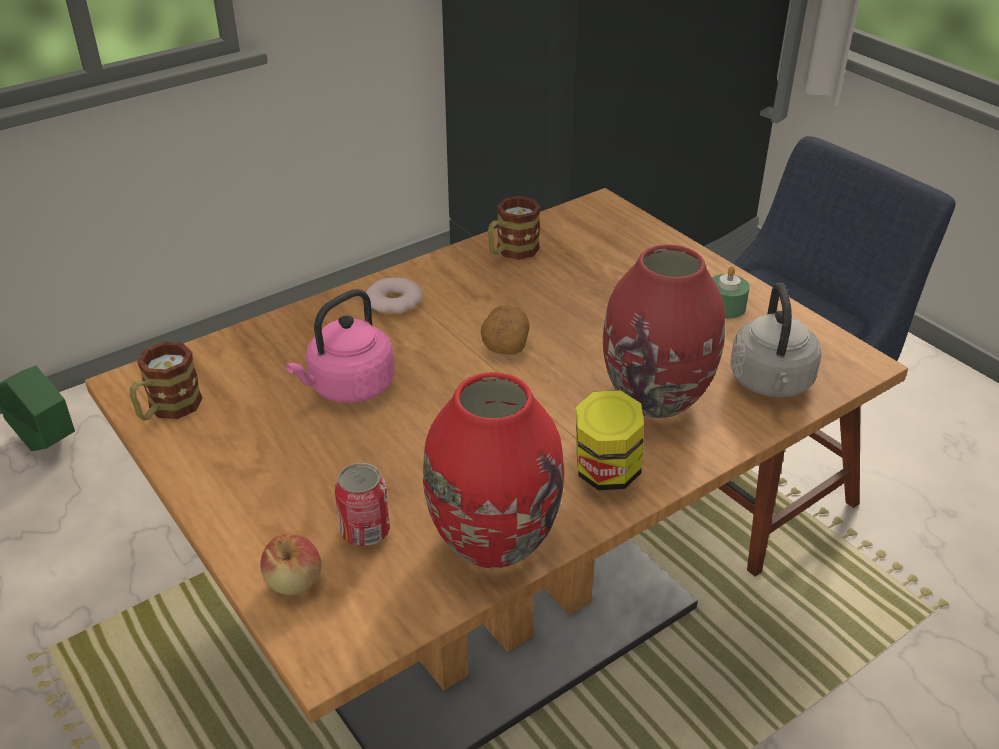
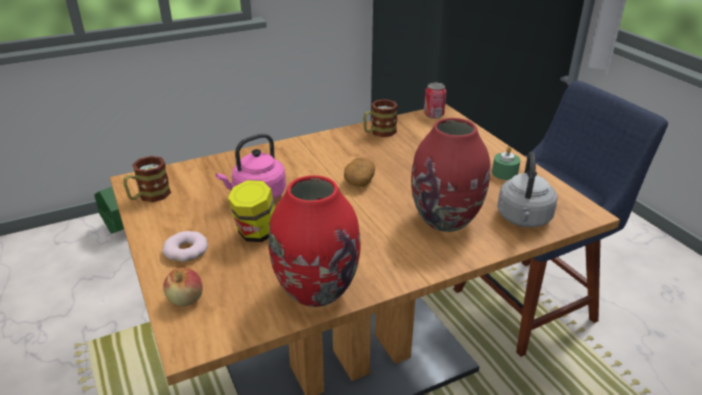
camera: 10 degrees right, 5 degrees down
(365, 531) = (239, 275): can -> can (433, 114)
(394, 301) = (300, 152): donut -> donut (186, 250)
(606, 473) = (400, 260): jar -> jar (256, 233)

